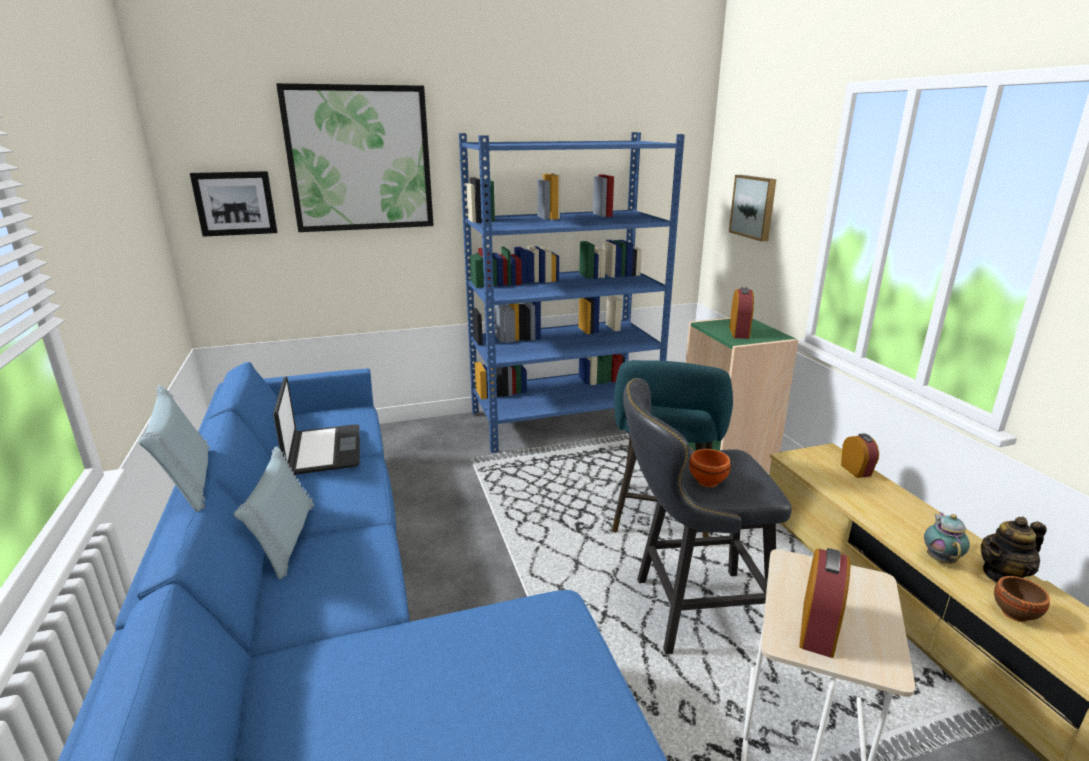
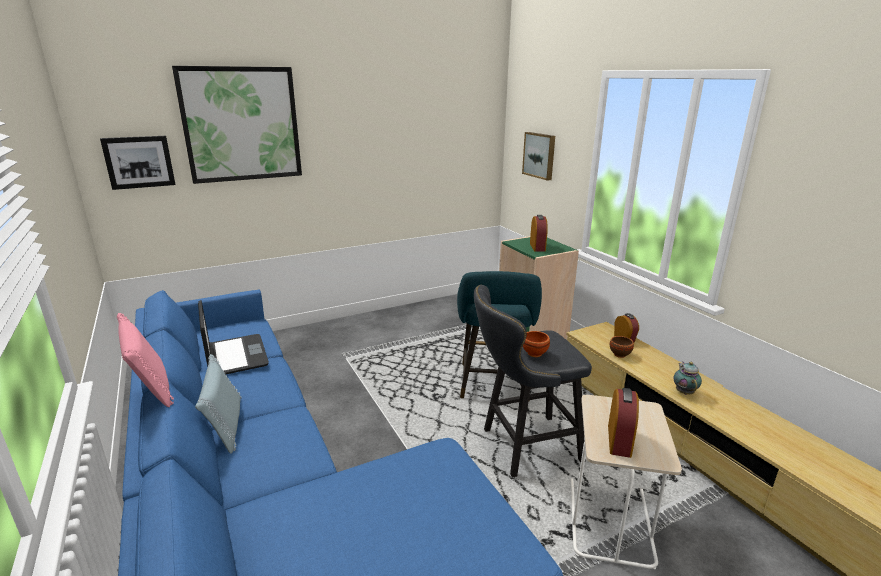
camera: 10 degrees left, 0 degrees up
(188, 481) = (150, 385): blue pillow -> pink pillow
(564, 420) = (409, 319): blue bookcase -> none
(1003, 576) = (722, 398): teapot -> none
(1015, 615) = (732, 422): brown bowl -> brown bowl (620, 355)

